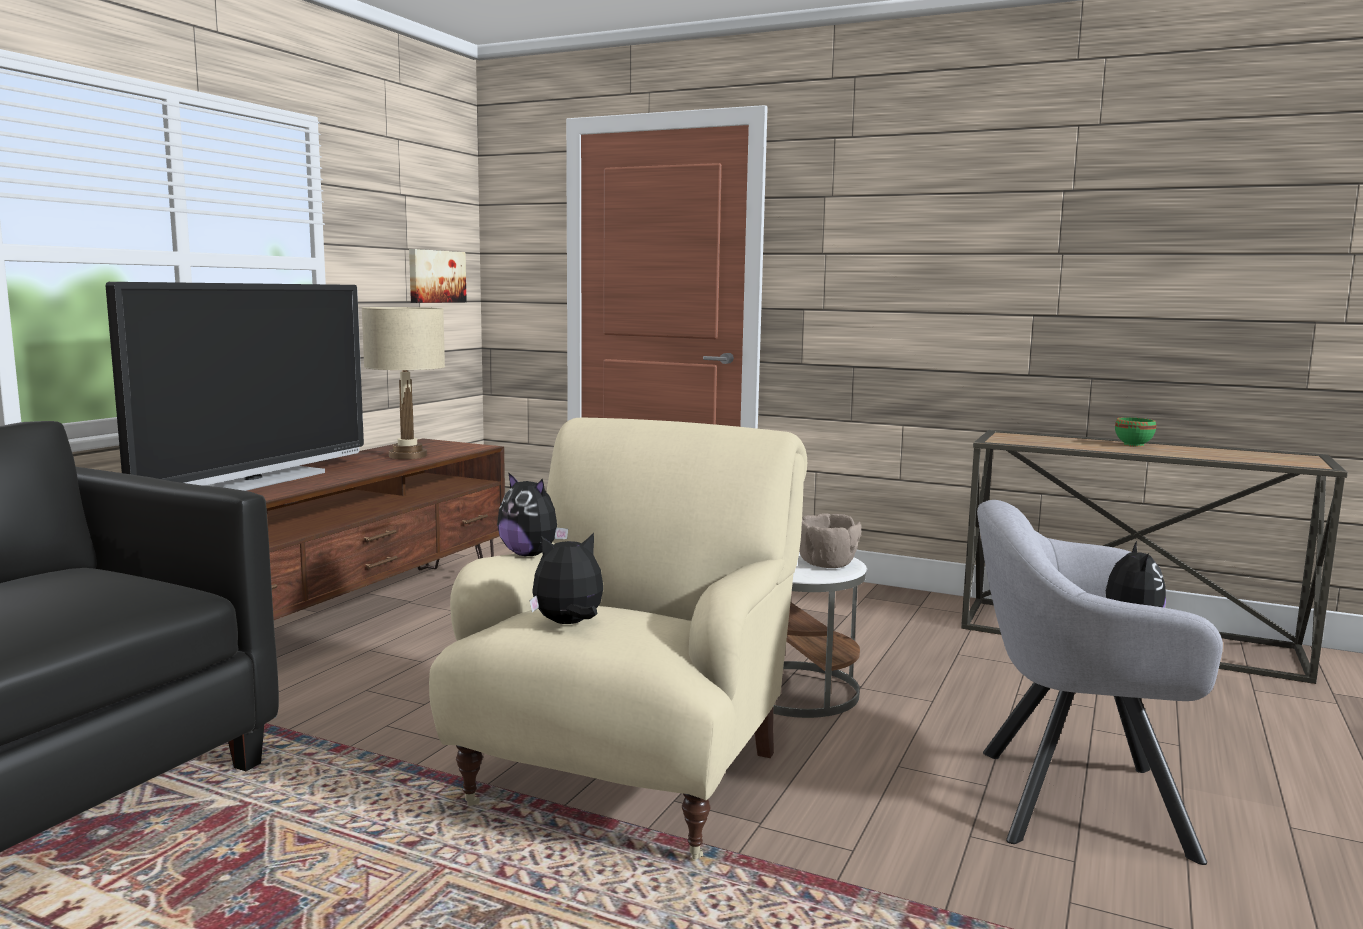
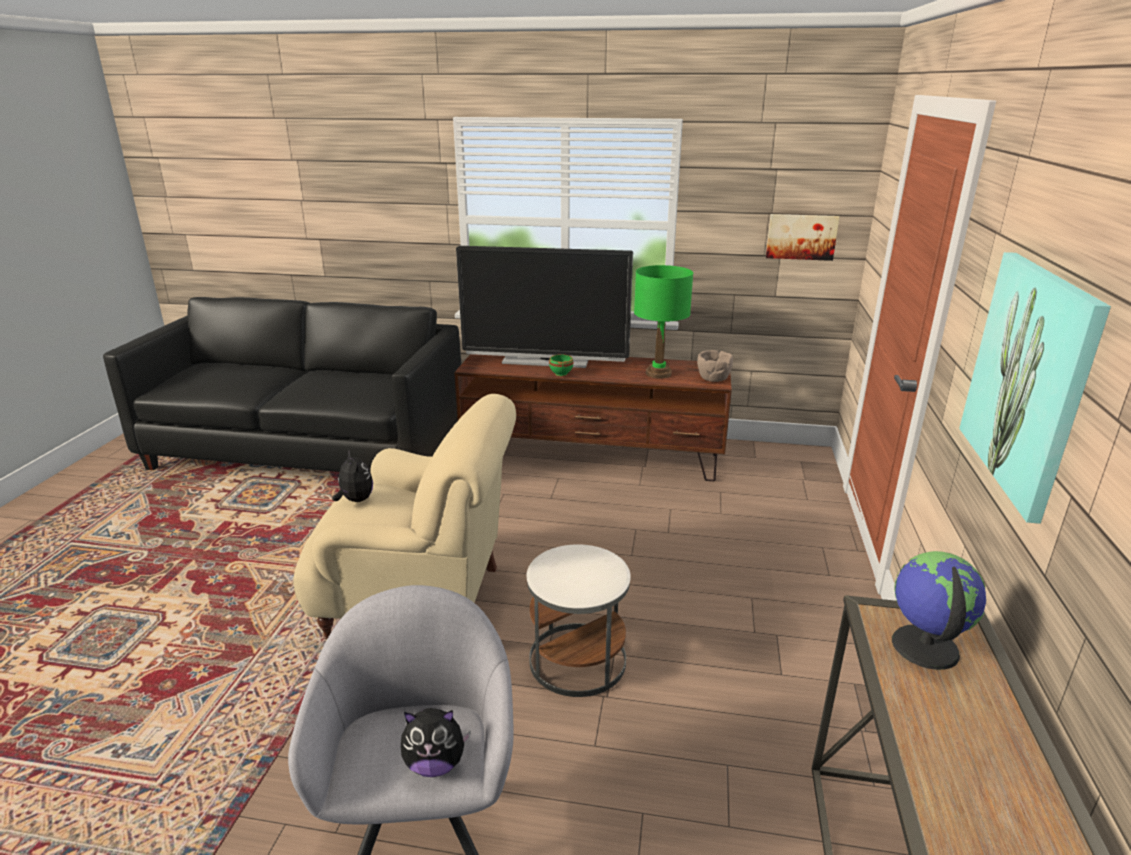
camera: 75 degrees right, 15 degrees up
(407, 456) = (658, 373): beige table lamp -> green table lamp
(531, 554) = (416, 460): plush toy -> none
(825, 564) = (577, 583): brown bowl -> brown bowl (713, 378)
(945, 270) = (1027, 379): none -> picture
(1033, 440) = (923, 647): none -> globe
(1134, 445) = (1004, 757): green bowl -> green bowl (561, 374)

